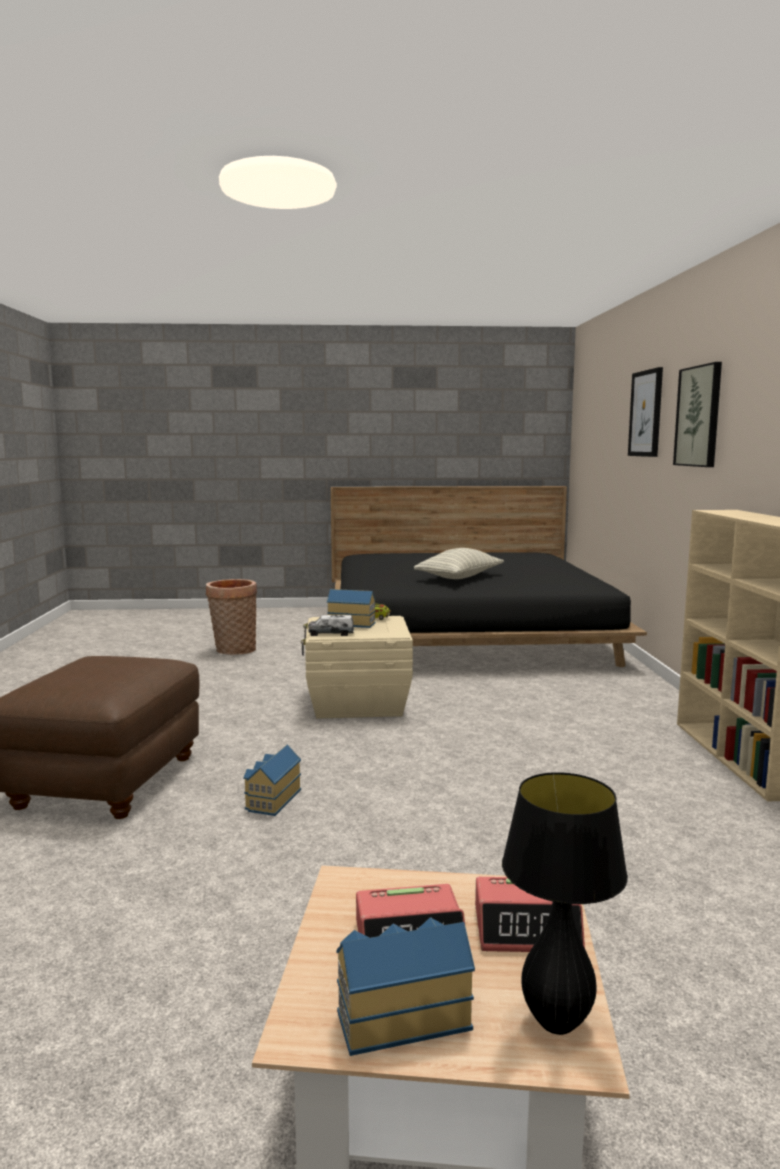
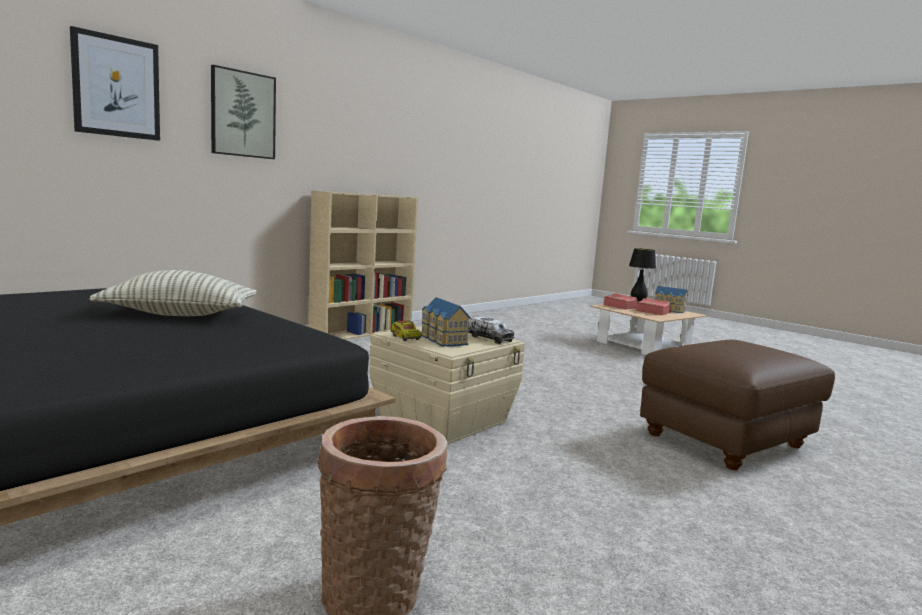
camera: 135 degrees left, 0 degrees up
(271, 800) = (617, 394): toy house -> none

